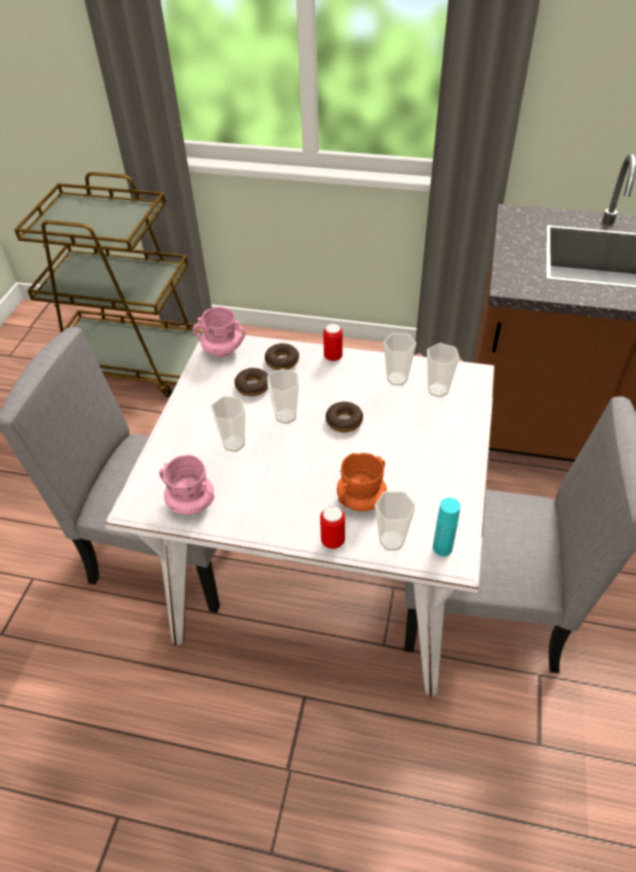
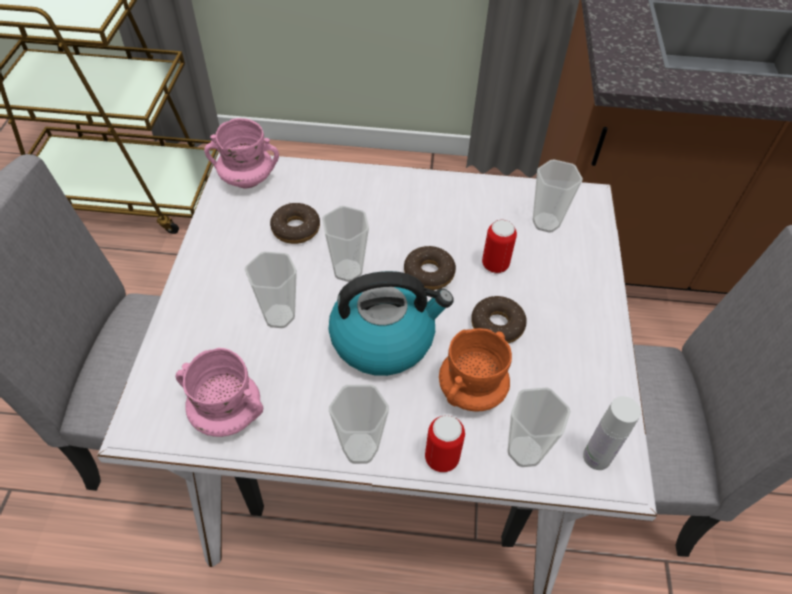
camera: 10 degrees left, 5 degrees up
(282, 361) = (331, 191): donut -> donut (497, 325)
(305, 462) = (384, 338): none -> kettle
(333, 356) = (399, 182): can -> can (495, 265)
(397, 379) = (489, 209): cup -> cup (360, 448)
(442, 548) = (596, 457): turquoise bottle -> white bottle

